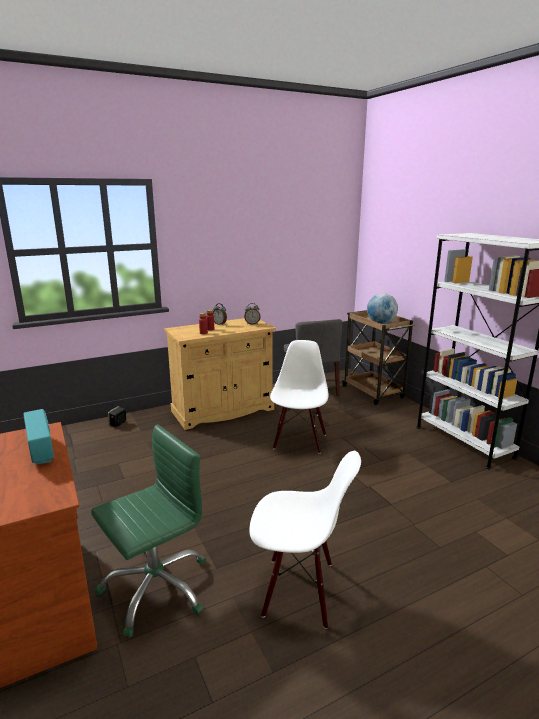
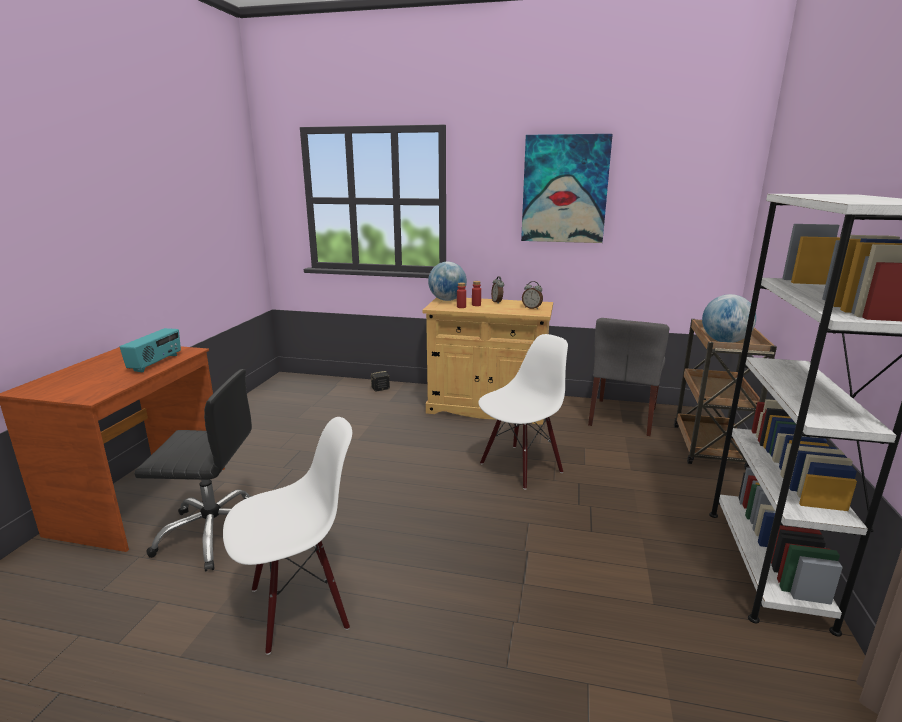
camera: 40 degrees right, 0 degrees up
(156, 588) = (215, 532): green office chair -> black office chair
(180, 330) = (447, 300): none -> globe
(249, 230) = (564, 189): none -> picture
(299, 590) = (300, 606): white chair -> white chair turned 75 degrees counterclockwise

